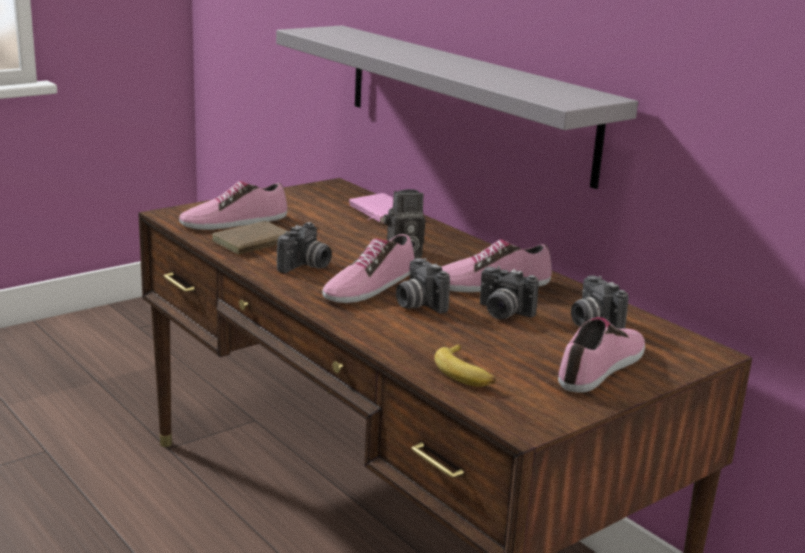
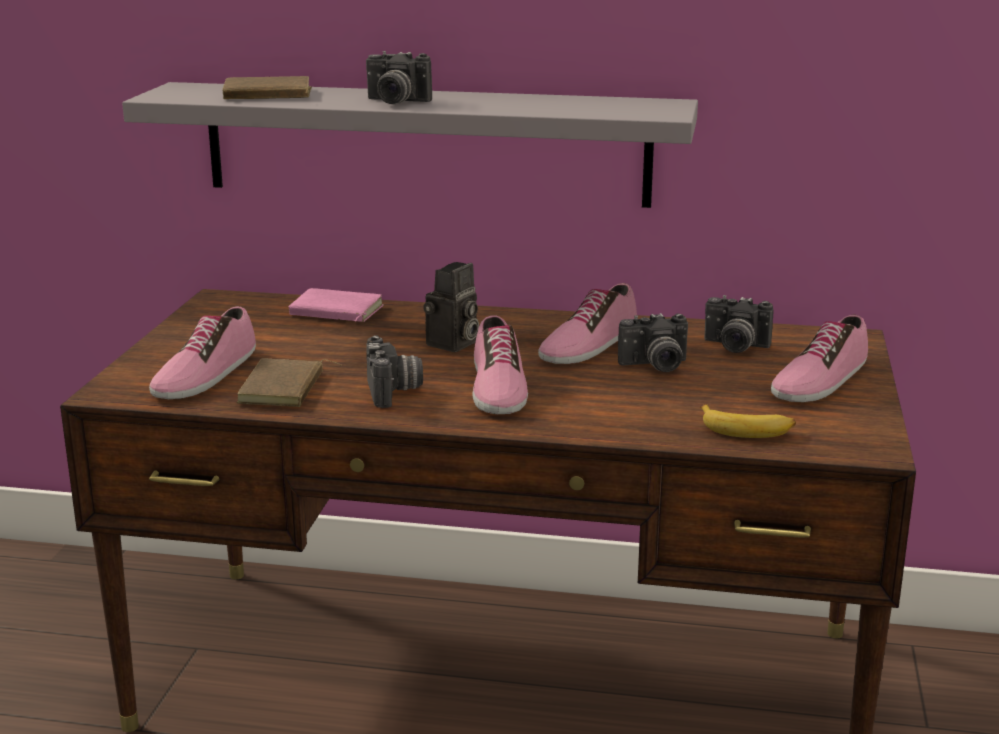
camera: 40 degrees left, 0 degrees up
(362, 41) = (267, 95): none -> brown book
(417, 304) = (575, 387): camera -> camera (395, 102)
(602, 367) = (819, 380): shoe -> shoe turned 135 degrees counterclockwise

